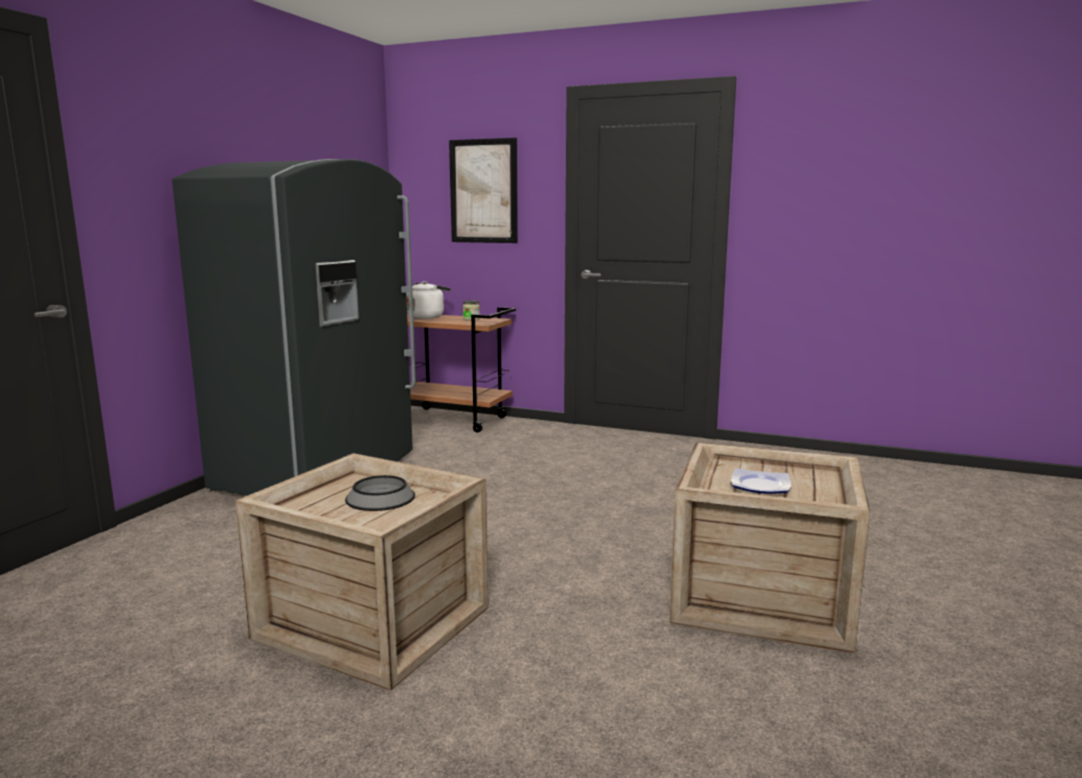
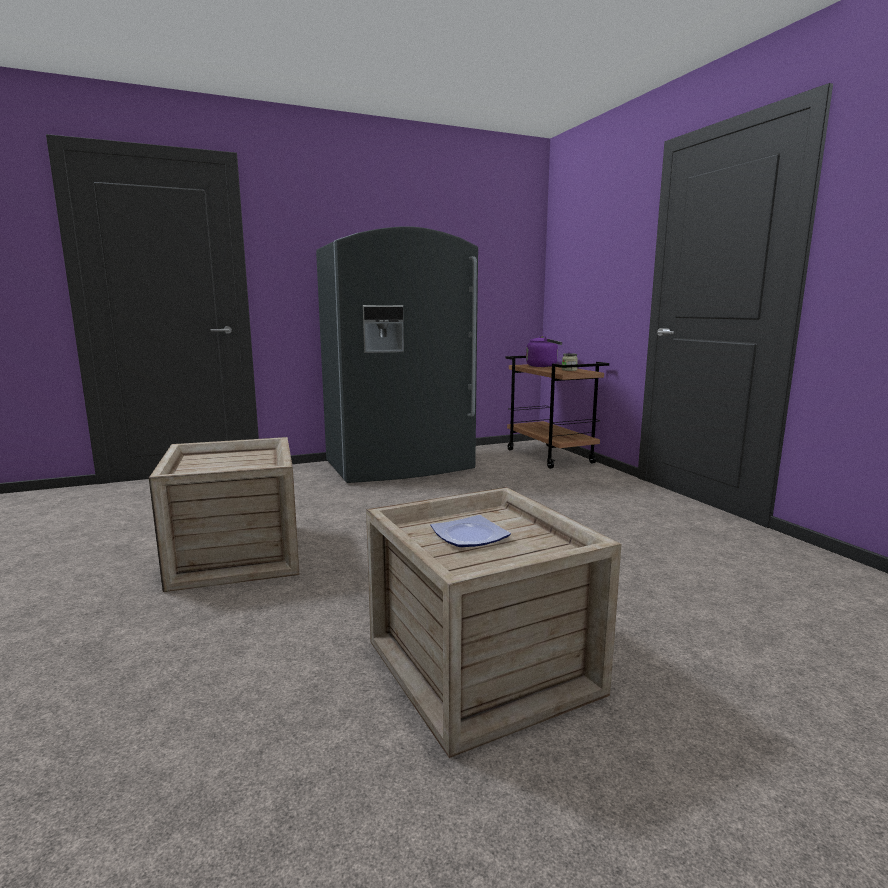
camera: 45 degrees right, 0 degrees up
(380, 497) = (240, 464): bowl -> none
(427, 317) = (543, 366): white kettle -> purple kettle
(483, 191) = (599, 255): picture -> none

